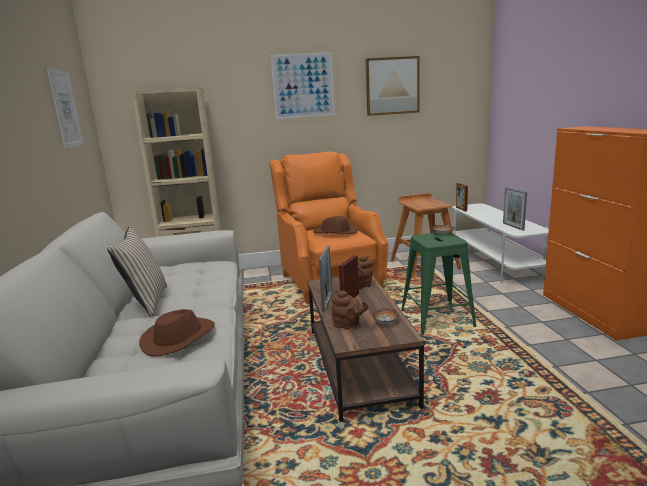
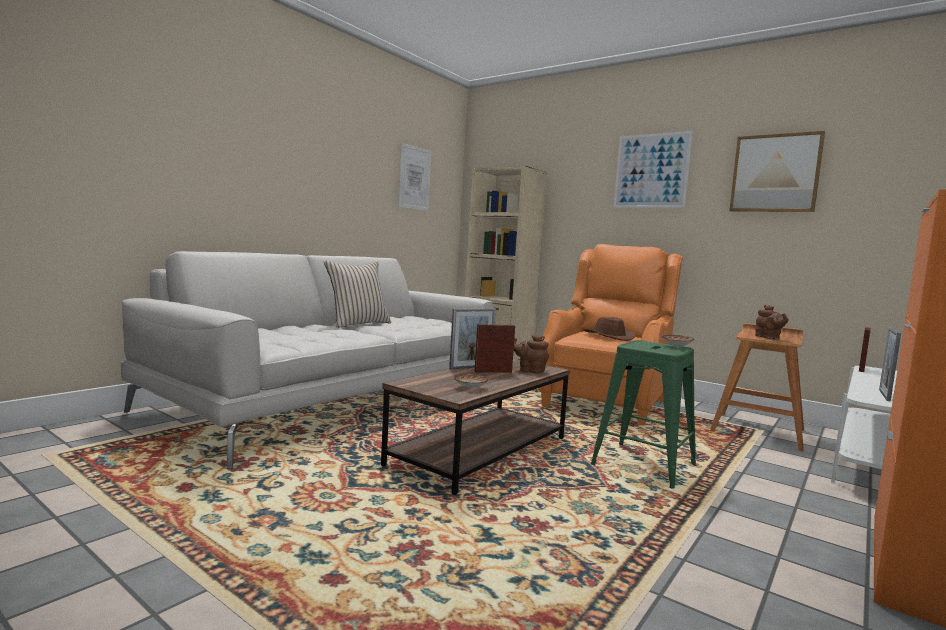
camera: 45 degrees right, 10 degrees down
(179, 338) = (314, 335): brown hat -> none
(348, 325) = (439, 379): brown teapot -> brown teapot (768, 338)

